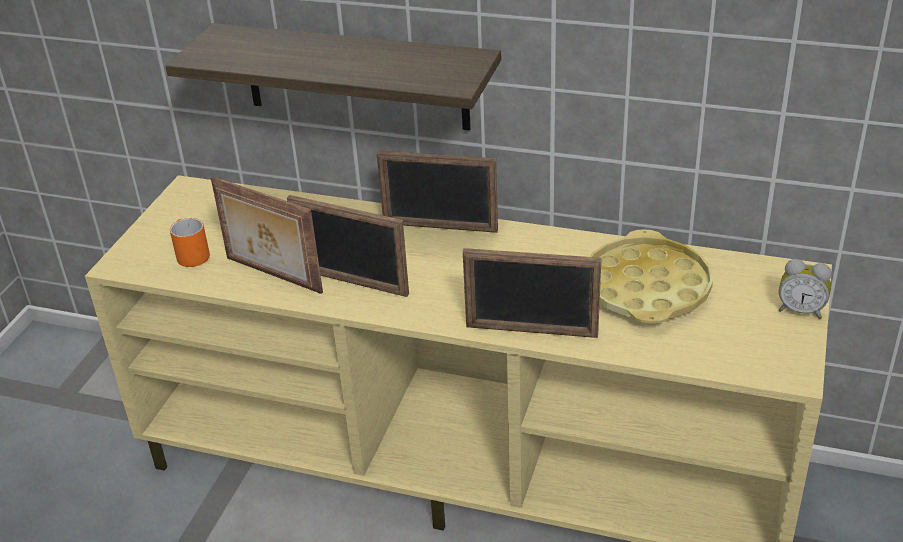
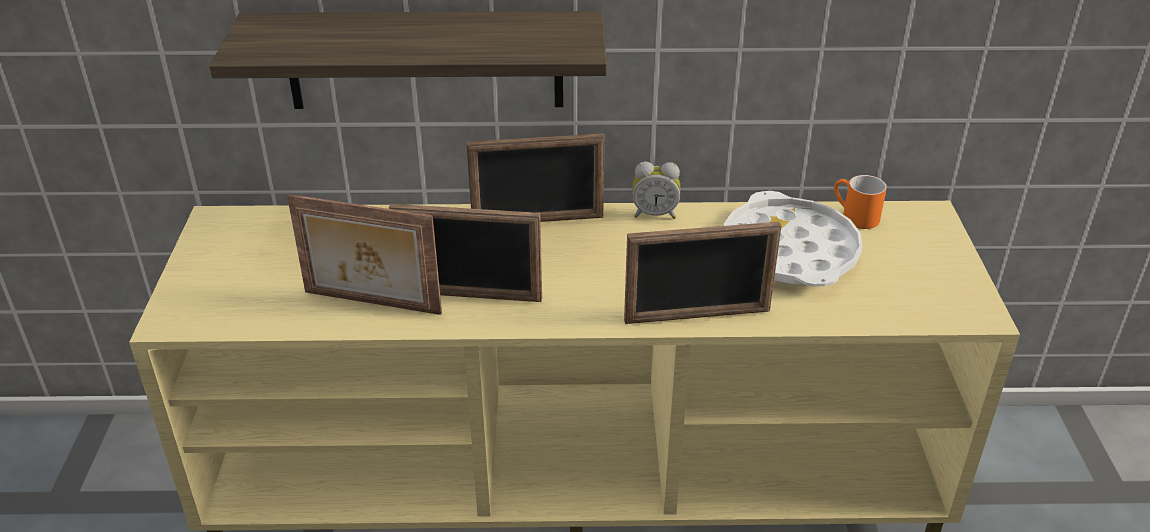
camera: 20 degrees left, 0 degrees up
(189, 254) = (255, 295): orange mug -> orange mug (853, 216)
(646, 288) = (789, 252): yellow tray -> white tray
(800, 310) = (949, 250): alarm clock -> alarm clock (655, 214)

